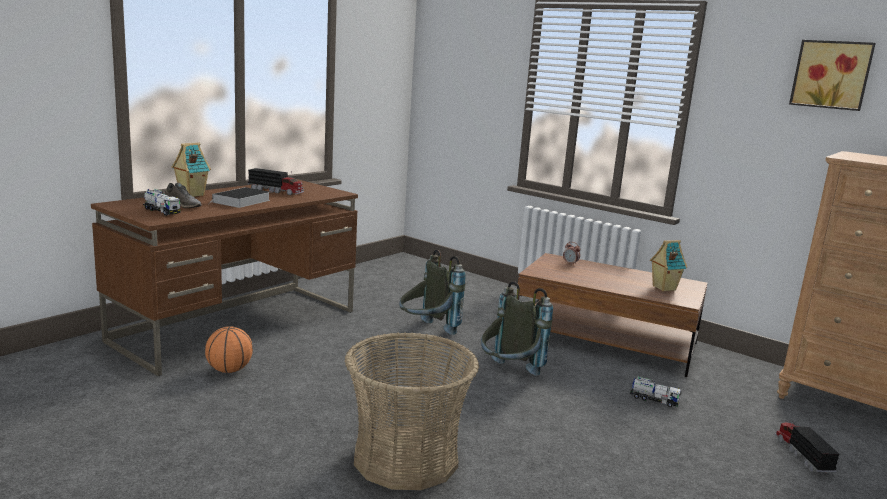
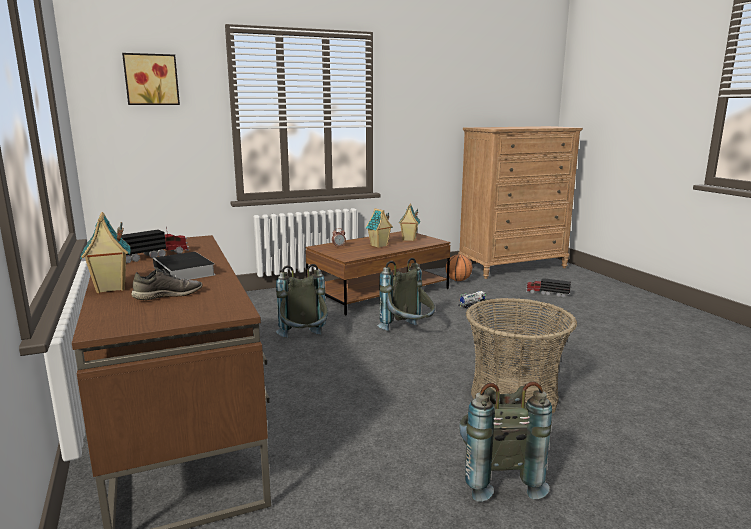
camera: 60 degrees left, 0 degrees up
(161, 211) = (188, 306): toy truck -> none
(229, 370) = (296, 454): basketball -> basketball (458, 280)
(235, 464) = (495, 477): none -> grey backpack
(606, 278) = (379, 246): none -> toy house
(831, 74) = (450, 81): picture -> picture (151, 79)

